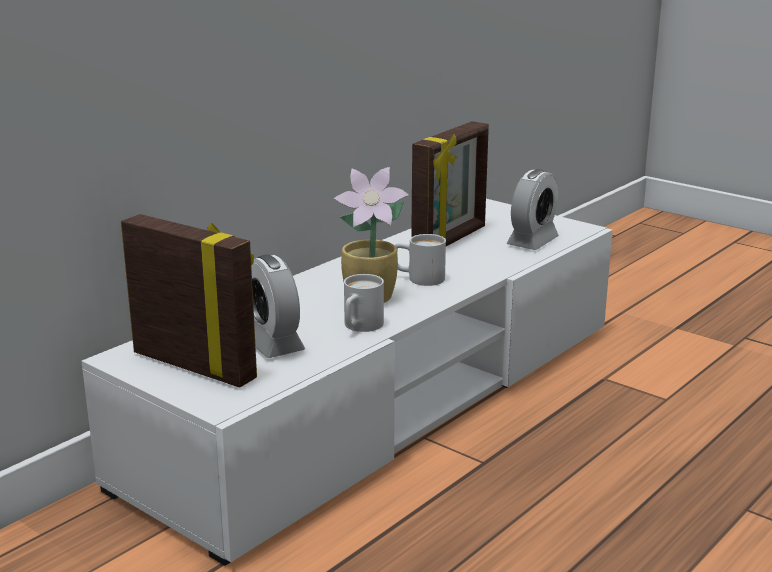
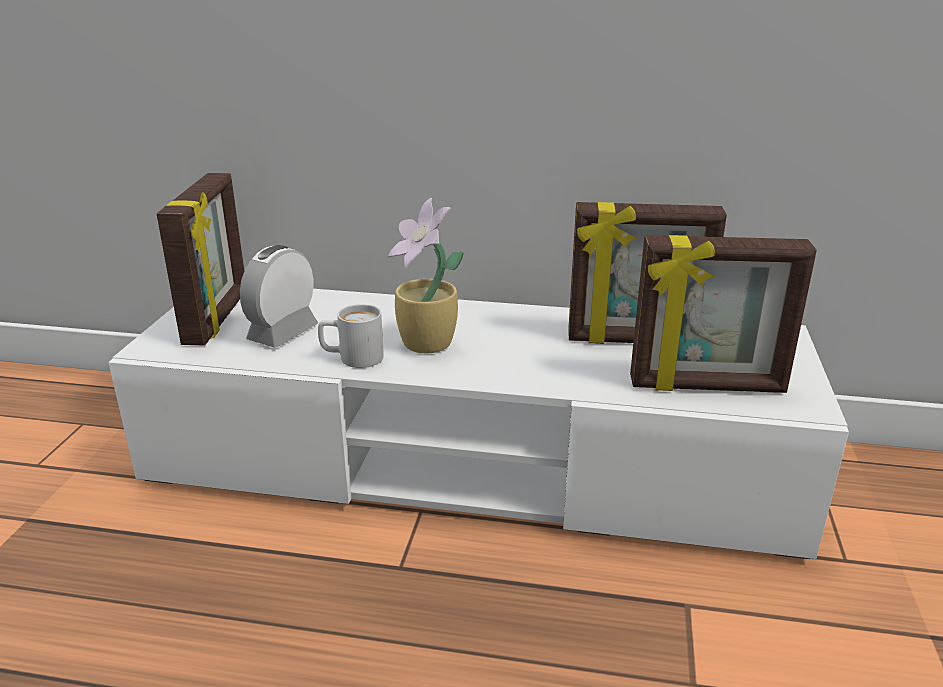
camera: 60 degrees right, 5 degrees up
(418, 278) = (505, 353): white mug -> none
(532, 242) = (707, 387): alarm clock -> picture frame

